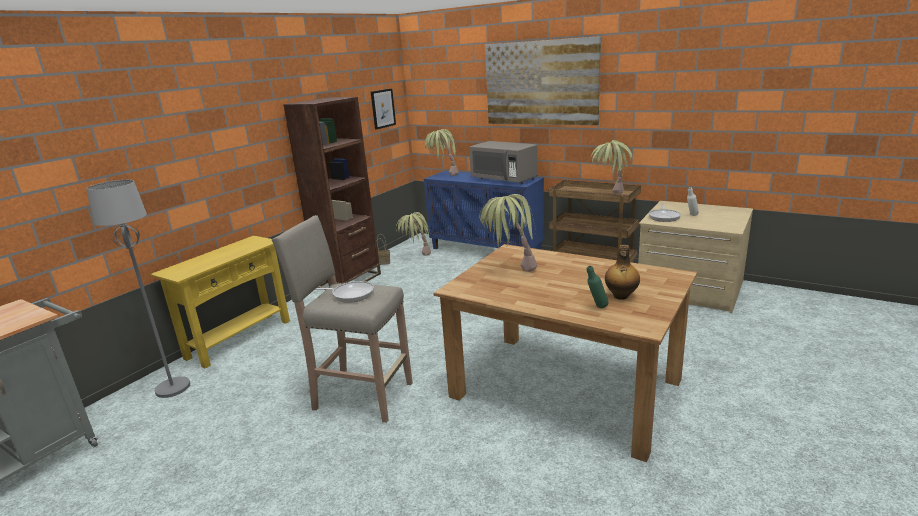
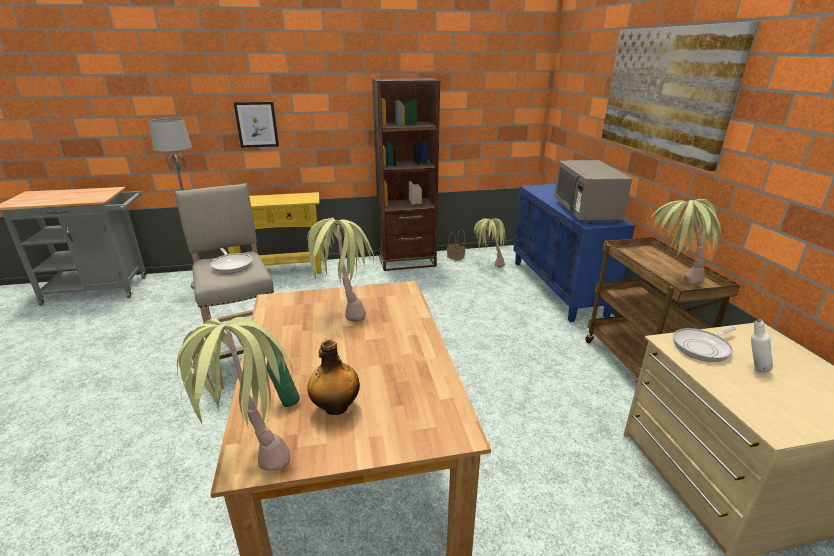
camera: 45 degrees right, 5 degrees up
(383, 108) = (508, 99): picture -> picture (257, 124)
(443, 177) = (539, 189): potted plant -> potted plant (250, 450)

